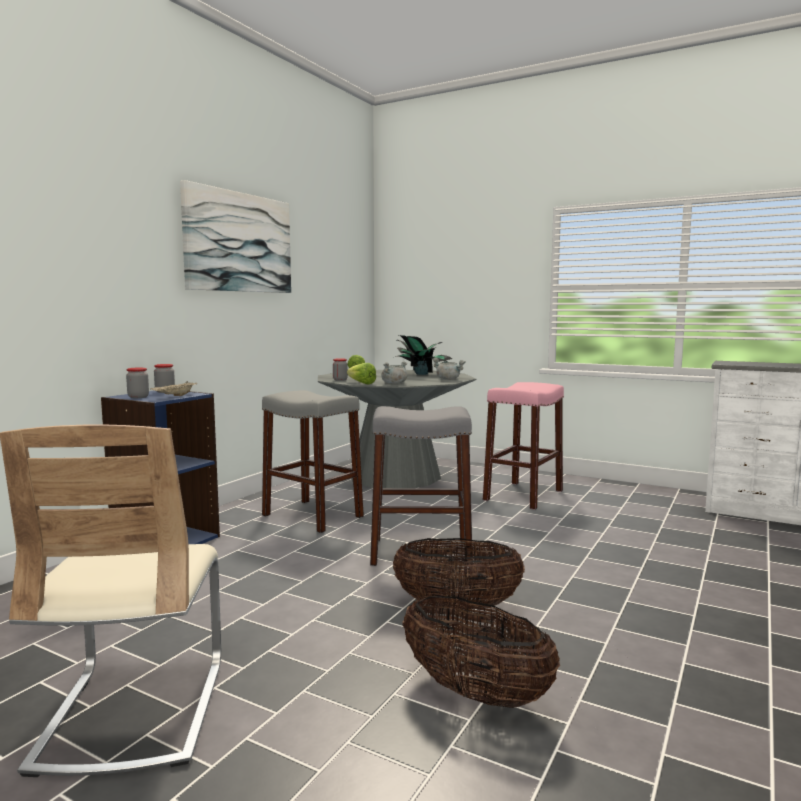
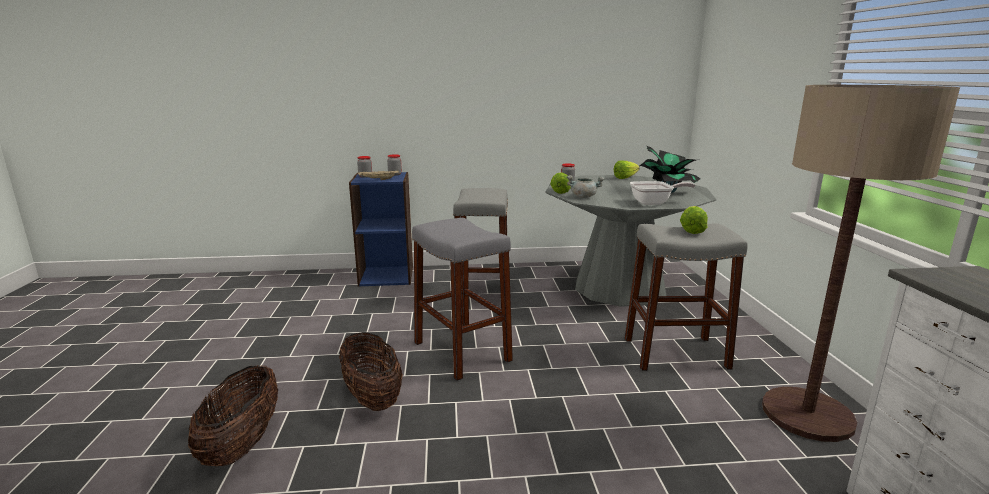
camera: 55 degrees right, 10 degrees up
(133, 712) = (185, 350): beige chair -> none
(239, 242) = (491, 55): picture -> none
(448, 379) = (654, 203): grey cooking pot -> frying pan
(523, 386) = (692, 229): none -> lettuce
(523, 495) = (675, 353): pink stool -> grey stool
(630, 494) = (807, 415): none -> floor lamp

